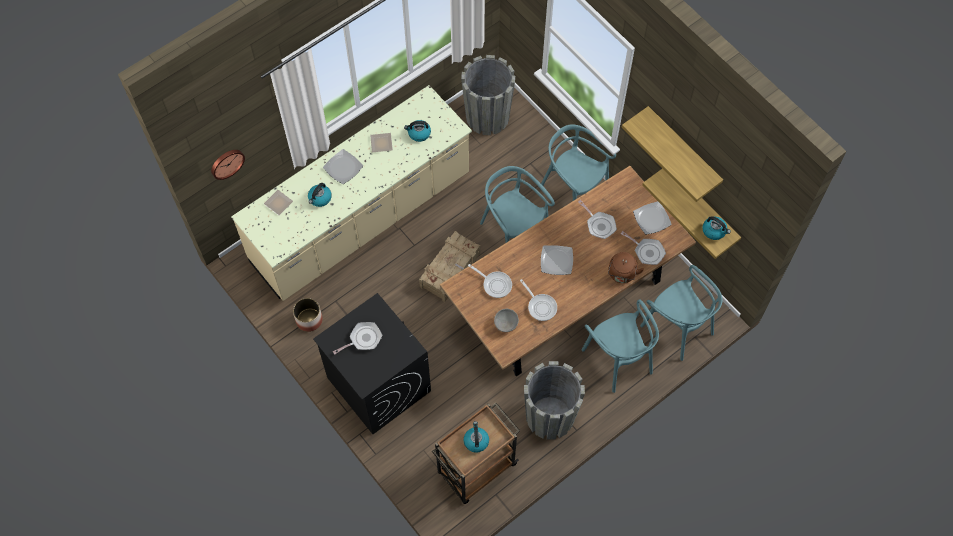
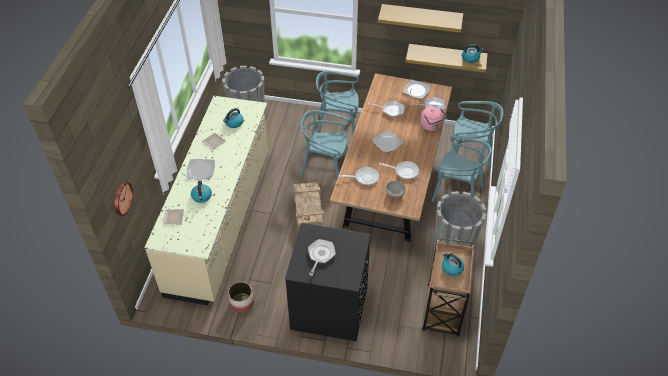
camera: 40 degrees left, 15 degrees down
(621, 274) = (431, 126): brown kettle -> pink kettle

